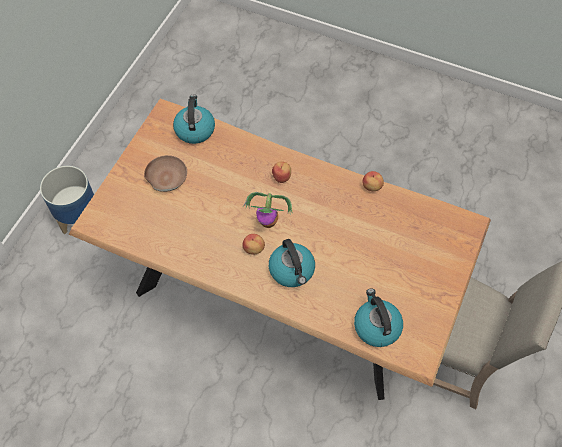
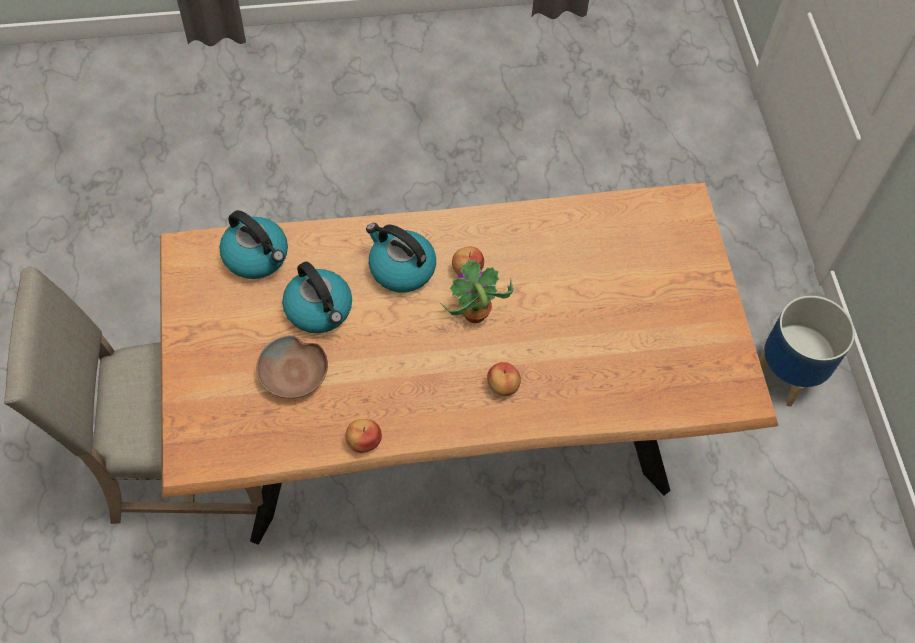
camera: 145 degrees right, 0 degrees up
(166, 177) = (653, 302): brown bowl -> brown bowl (294, 374)
(194, 129) = (680, 392): kettle -> kettle (319, 310)

